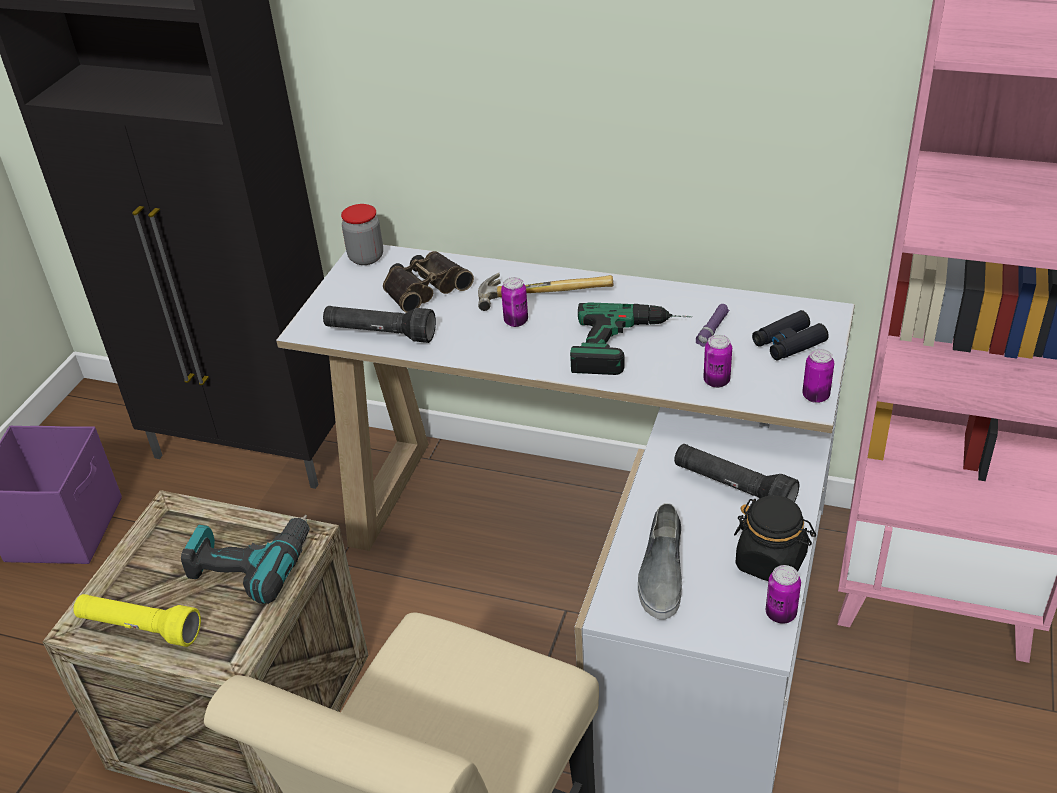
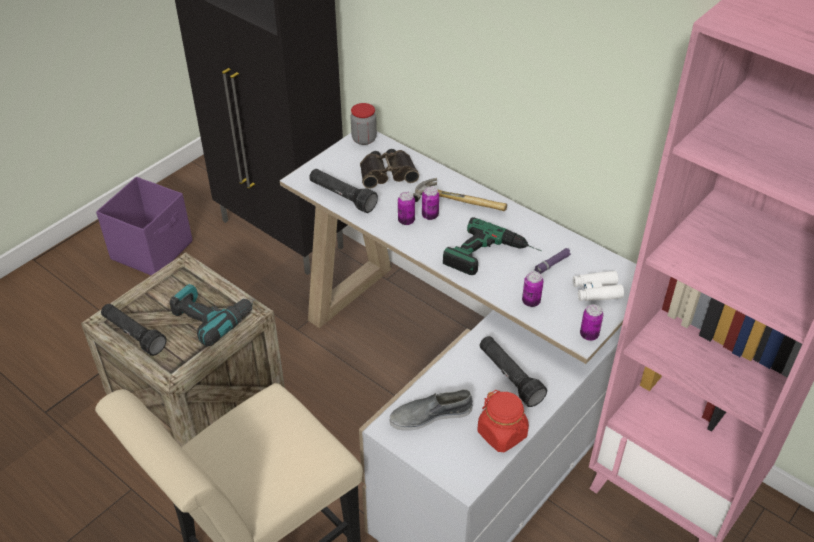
camera: 20 degrees right, 5 degrees up
(140, 628) = (133, 335): yellow flashlight -> black flashlight
(661, 572) = (430, 415): grey shoe -> grey shoe turned 45 degrees clockwise
(771, 562) = (502, 434): black jar -> red jar
(780, 614) = (486, 469): can -> can (406, 221)
(788, 343) = (596, 291): black binoculars -> white binoculars

